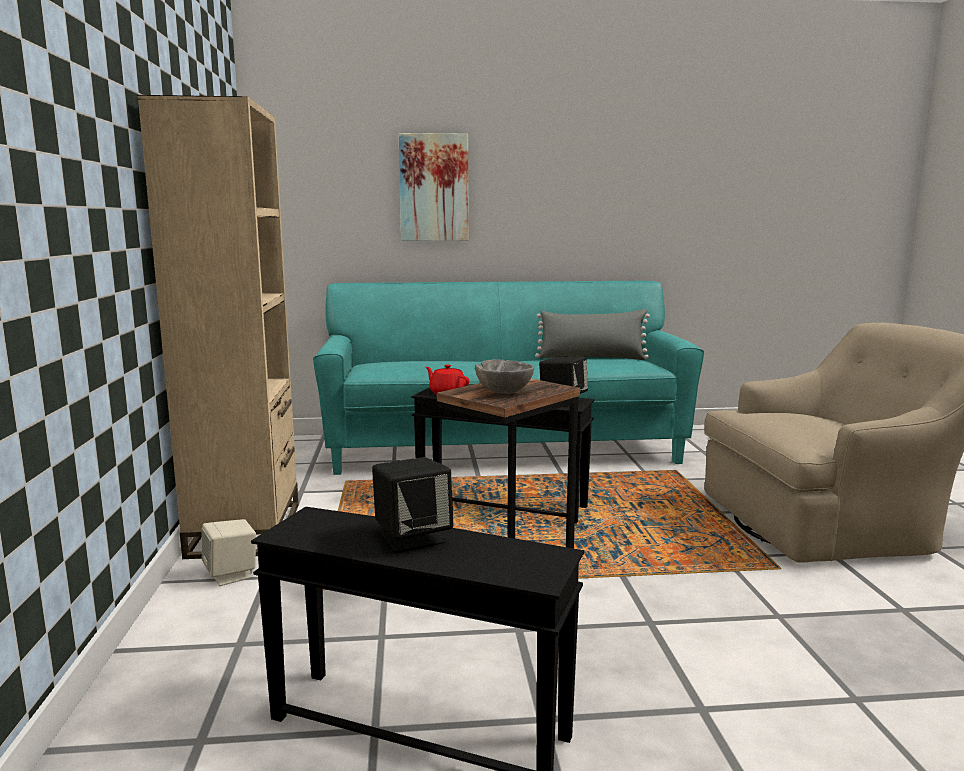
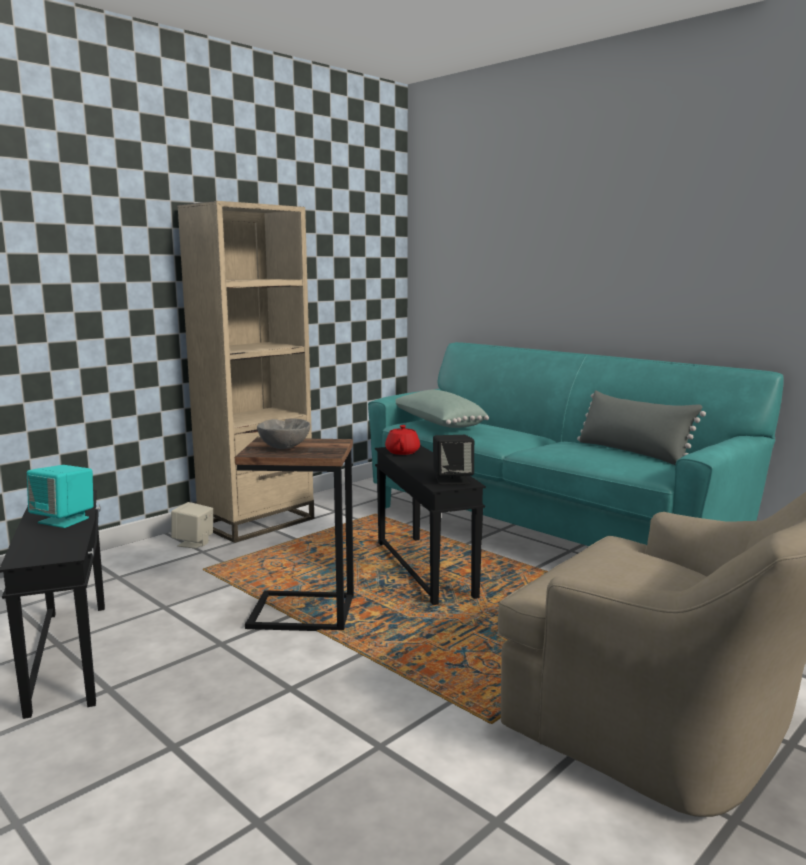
camera: 50 degrees right, 0 degrees up
(399, 366) = (437, 424): none -> green pillow
(412, 538) = (64, 520): black speaker -> turquoise speaker
(434, 188) = (541, 253): picture -> none

